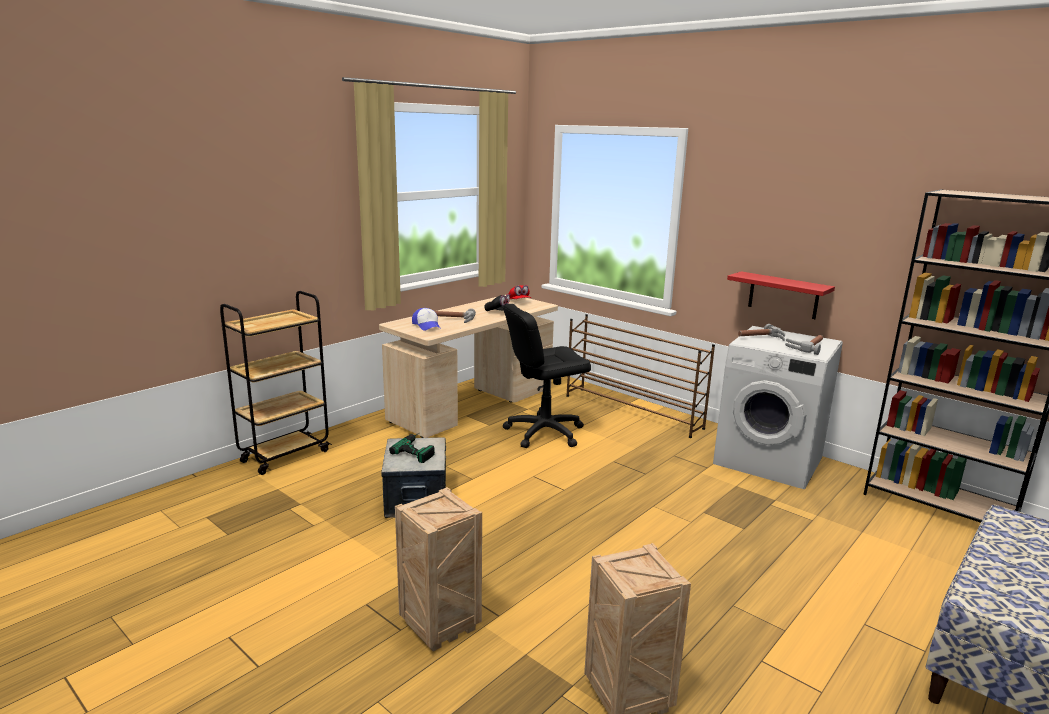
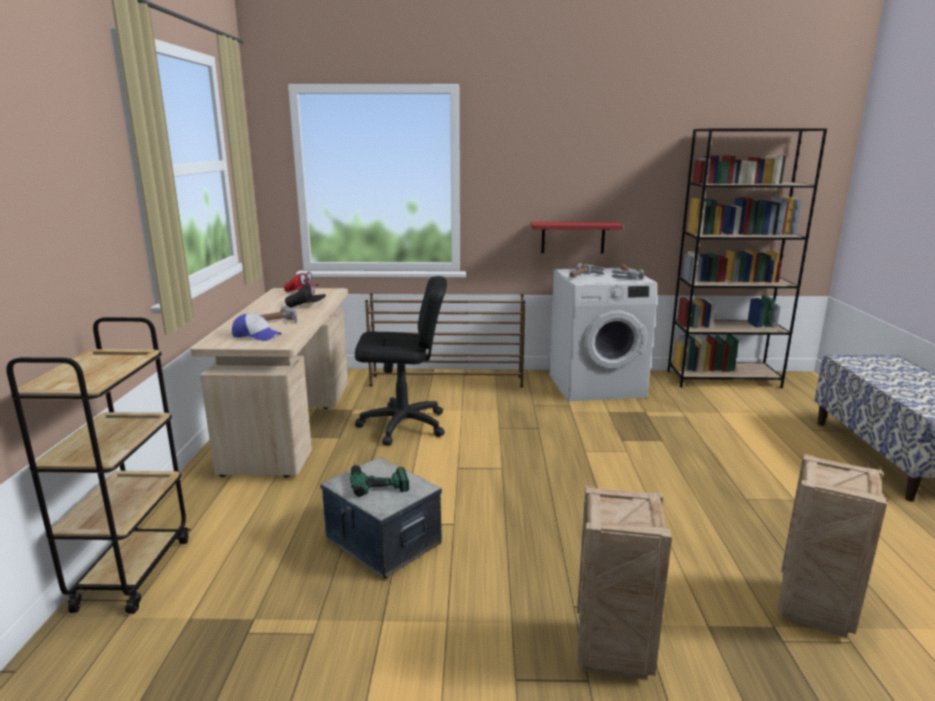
camera: 40 degrees left, 0 degrees up
(544, 432) = (403, 425): black office chair -> black office chair turned 120 degrees counterclockwise

